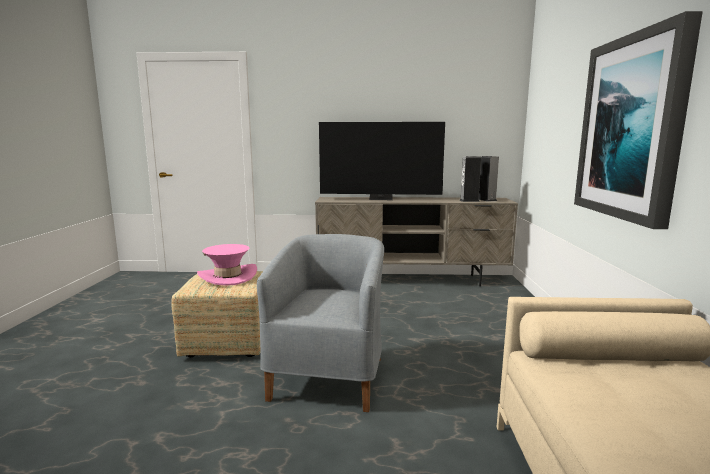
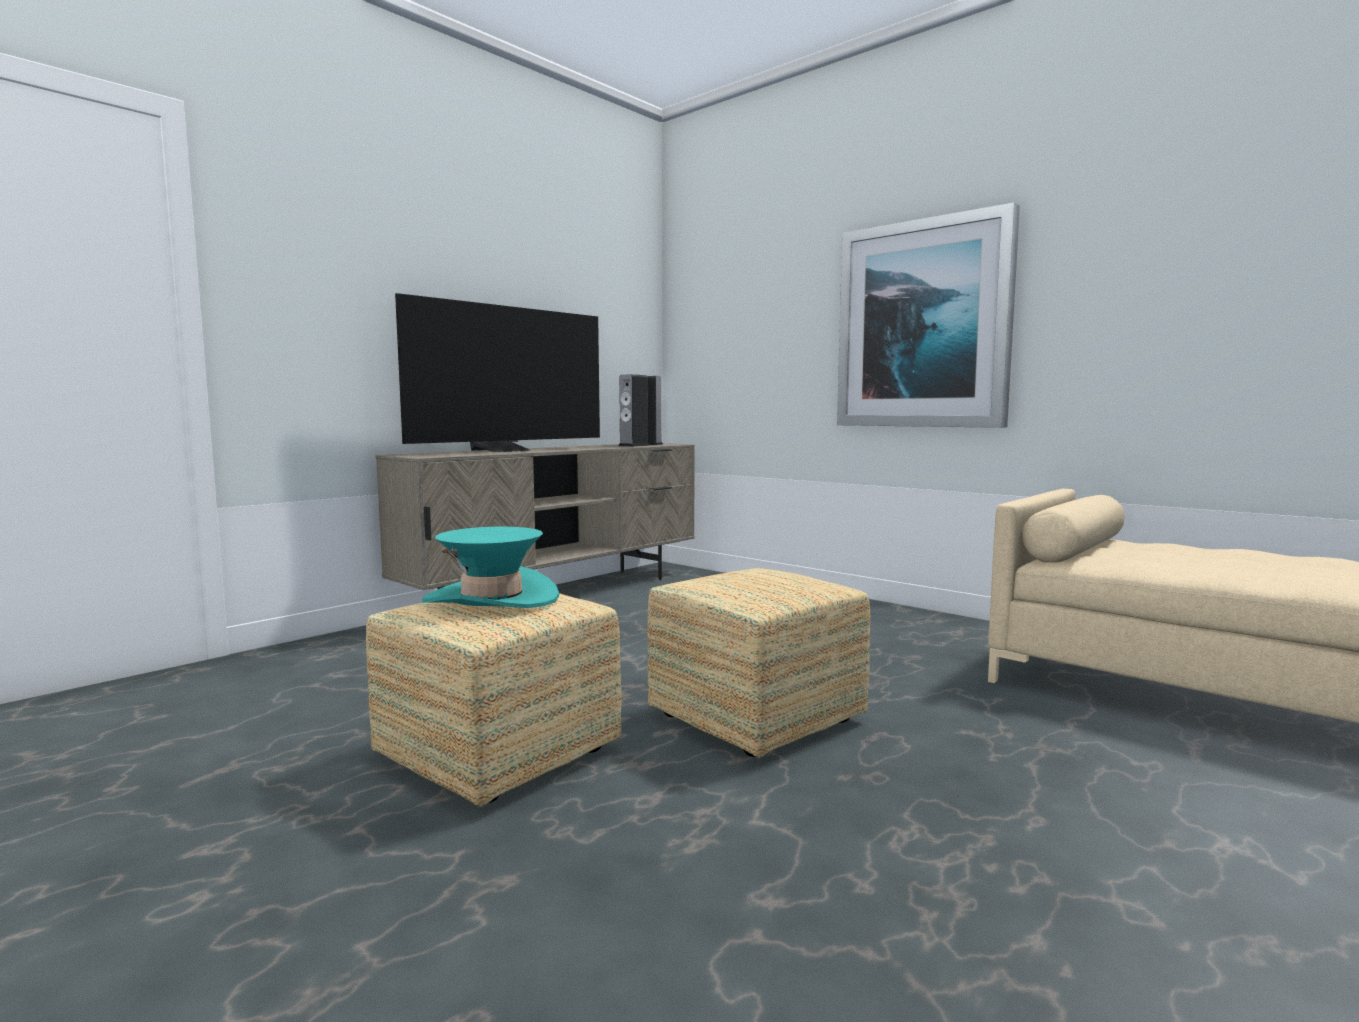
camera: 50 degrees left, 5 degrees down
(228, 276) = (491, 599): pink hat -> turquoise hat
(330, 375) = (757, 717): grey armchair -> ottoman

